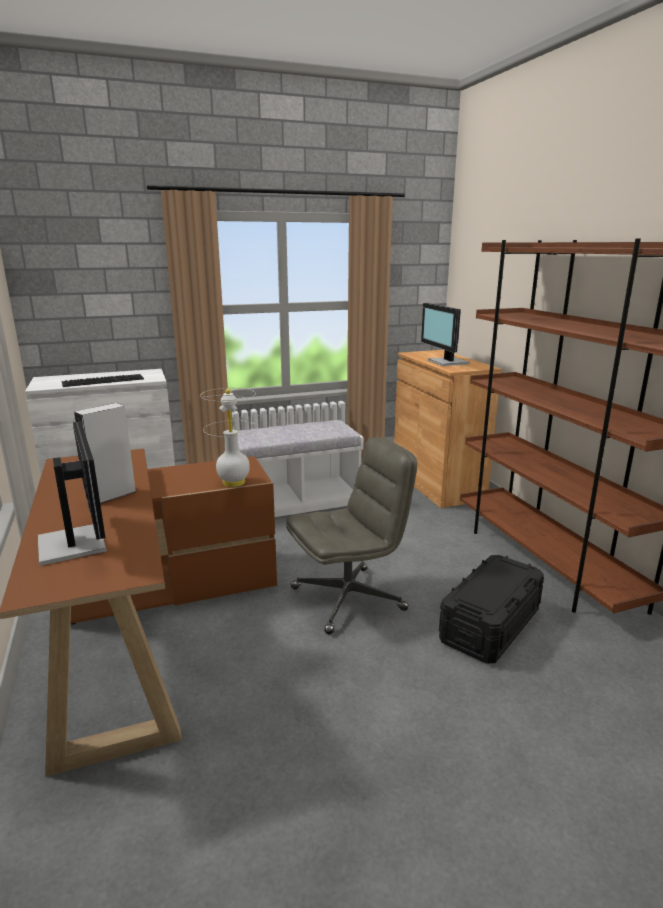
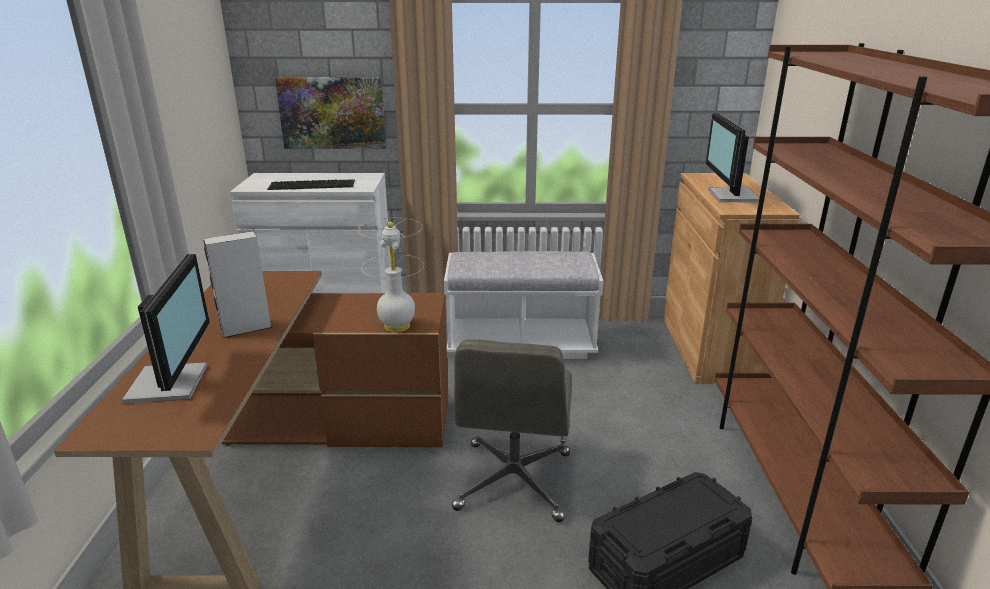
camera: 20 degrees right, 5 degrees up
(110, 317) = (332, 113): none -> picture
(349, 598) = (514, 482): grey office chair -> grey office chair turned 105 degrees clockwise

